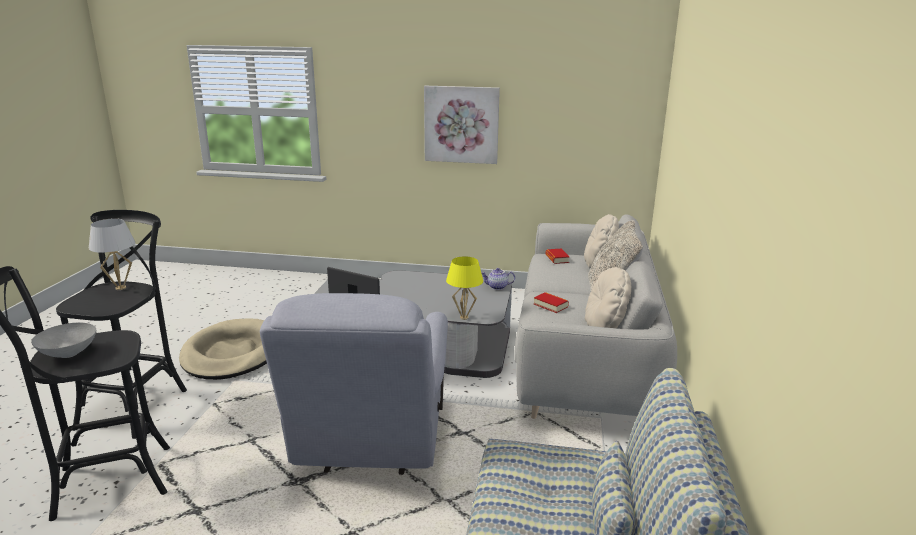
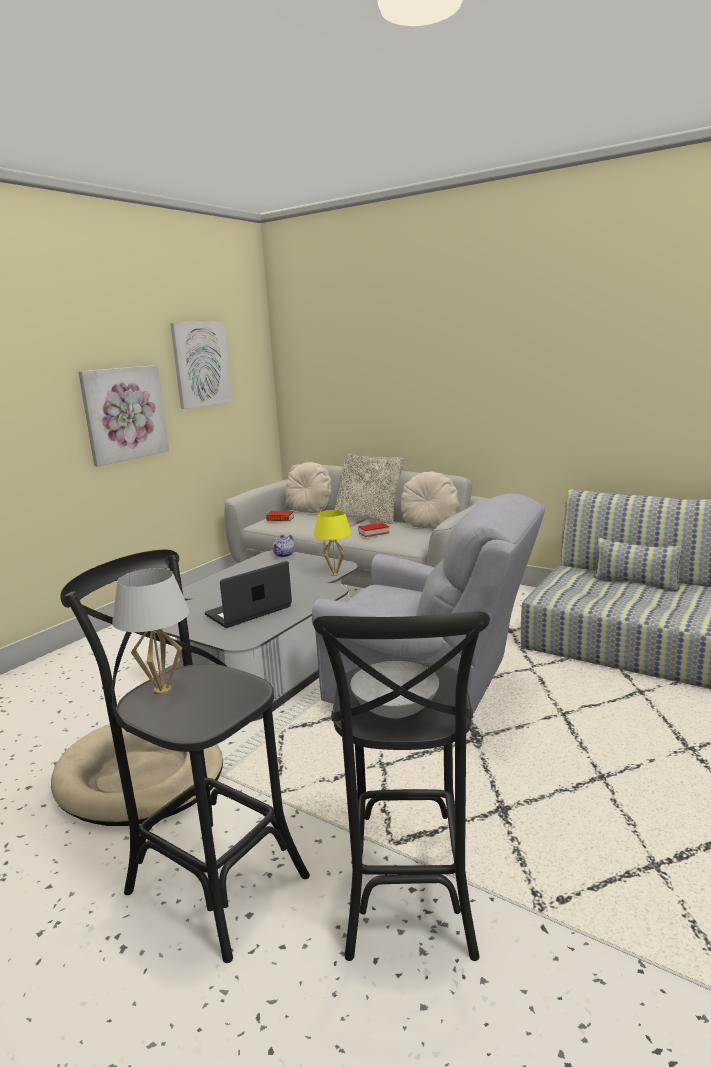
camera: 65 degrees left, 5 degrees down
(556, 92) = (201, 364): none -> picture

